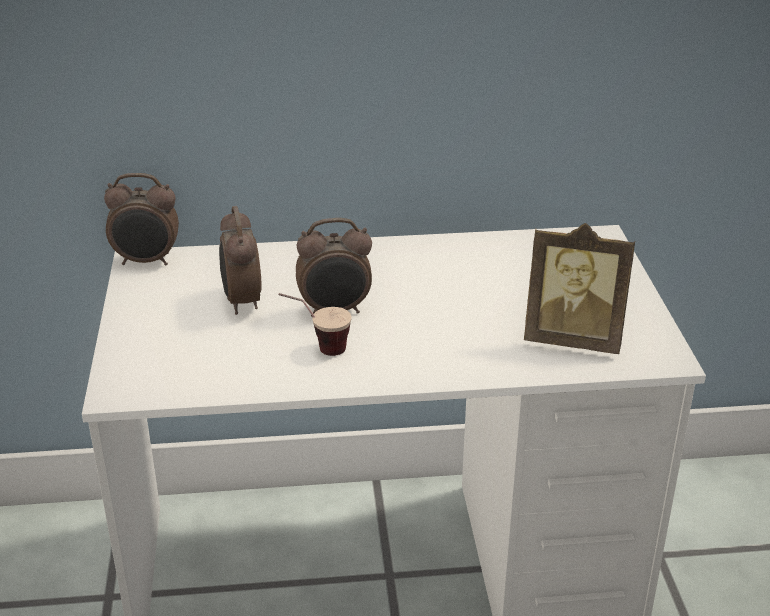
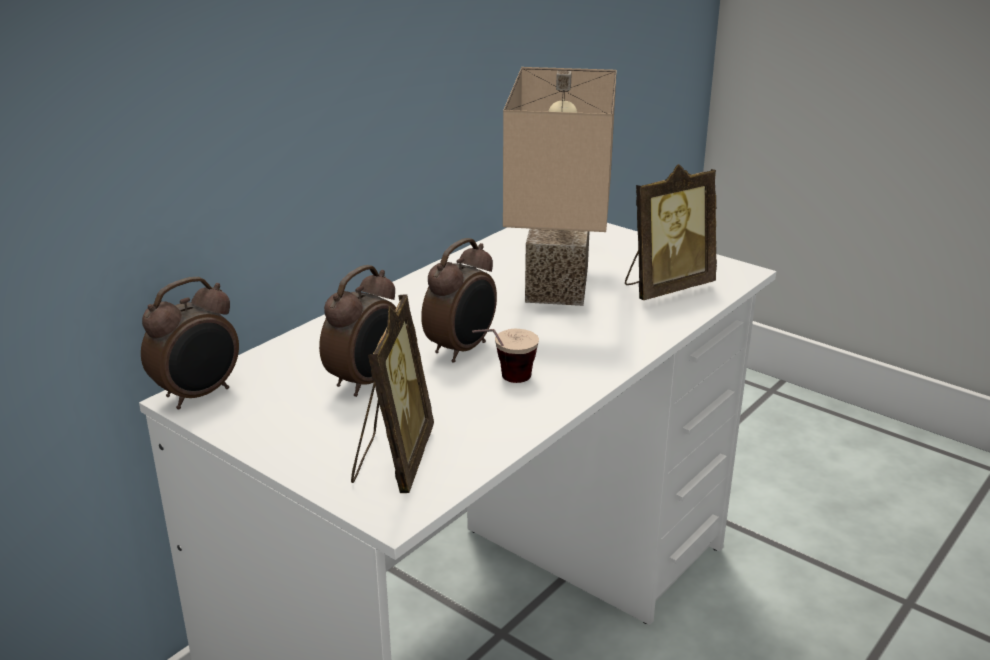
camera: 45 degrees left, 5 degrees down
(167, 361) = (392, 460): none -> picture frame
(241, 302) = (366, 382): alarm clock -> alarm clock turned 90 degrees counterclockwise
(490, 291) = (552, 283): none -> beige table lamp

